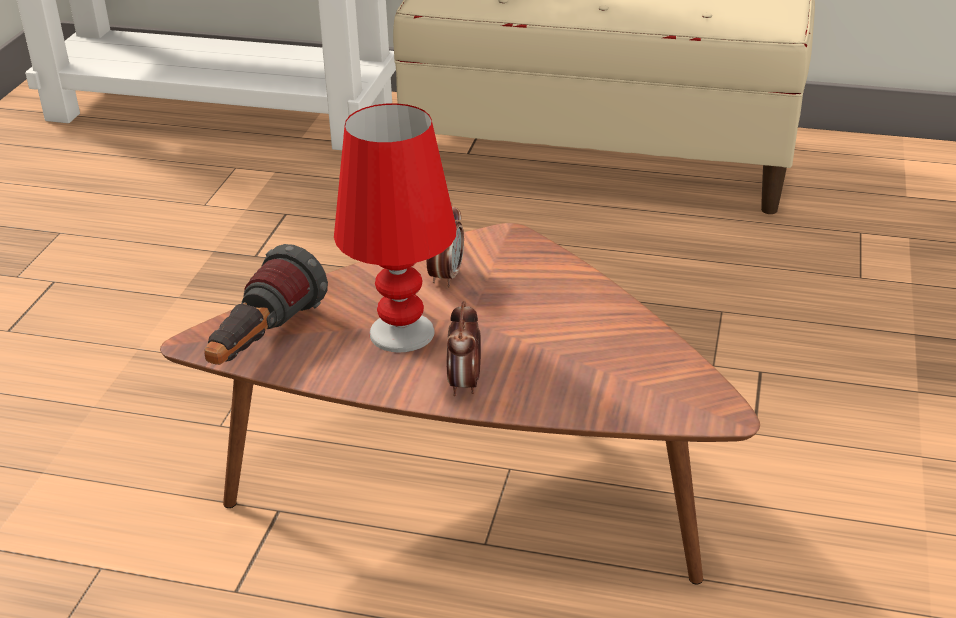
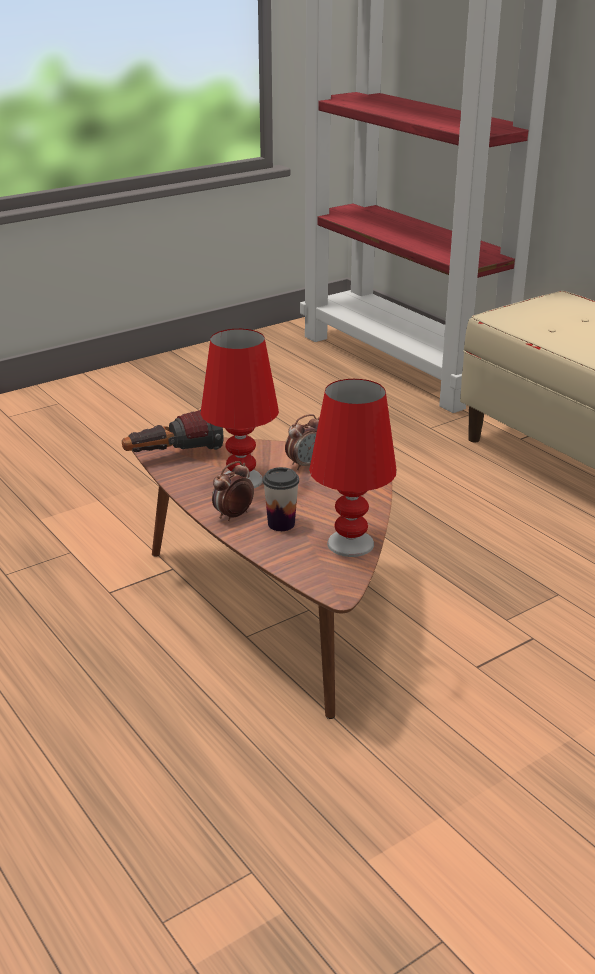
camera: 40 degrees right, 5 degrees down
(535, 365) = (281, 524): none -> cup
(646, 349) = (350, 544): none -> red table lamp

